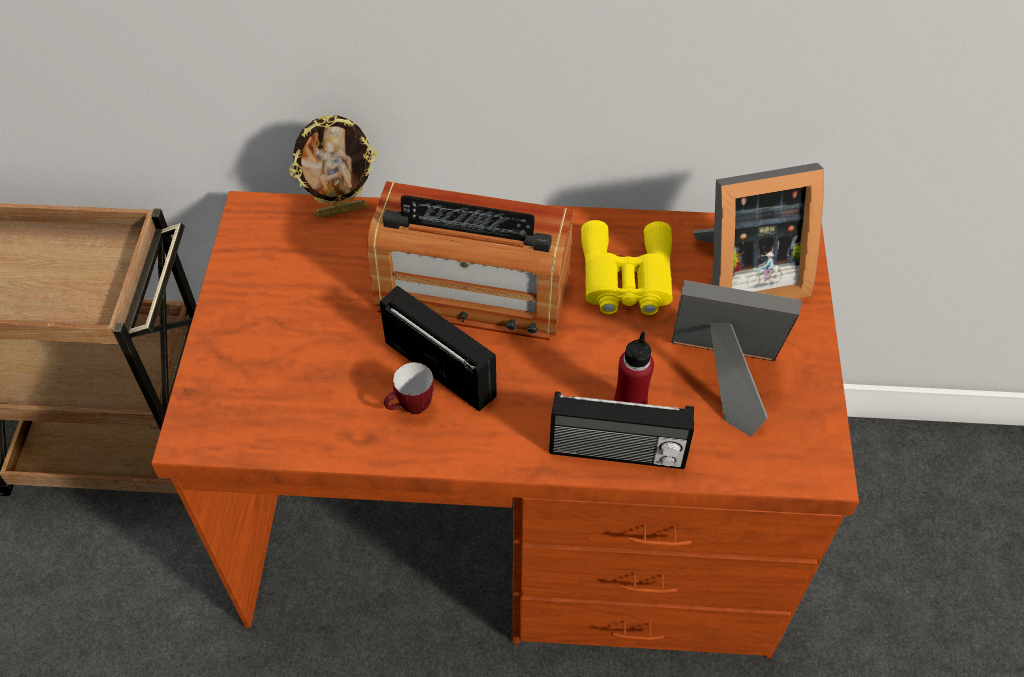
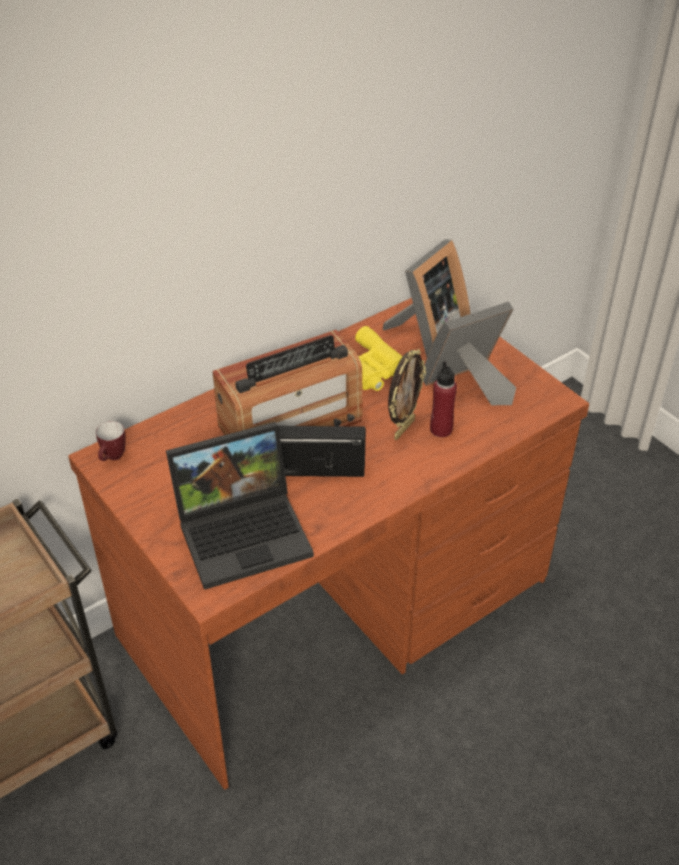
camera: 40 degrees left, 10 degrees down
(296, 390) = (245, 531): none -> laptop
(341, 210) = (159, 424): picture frame -> picture frame (403, 428)
(411, 409) = (324, 498): mug -> mug (113, 458)
(617, 453) = (457, 451): radio -> none

